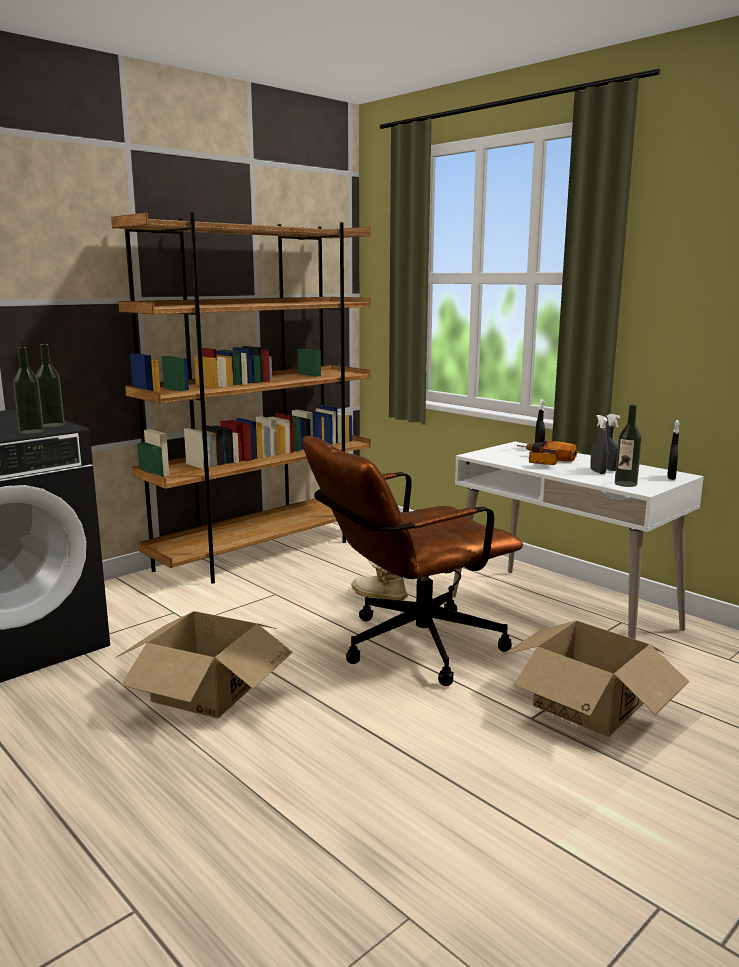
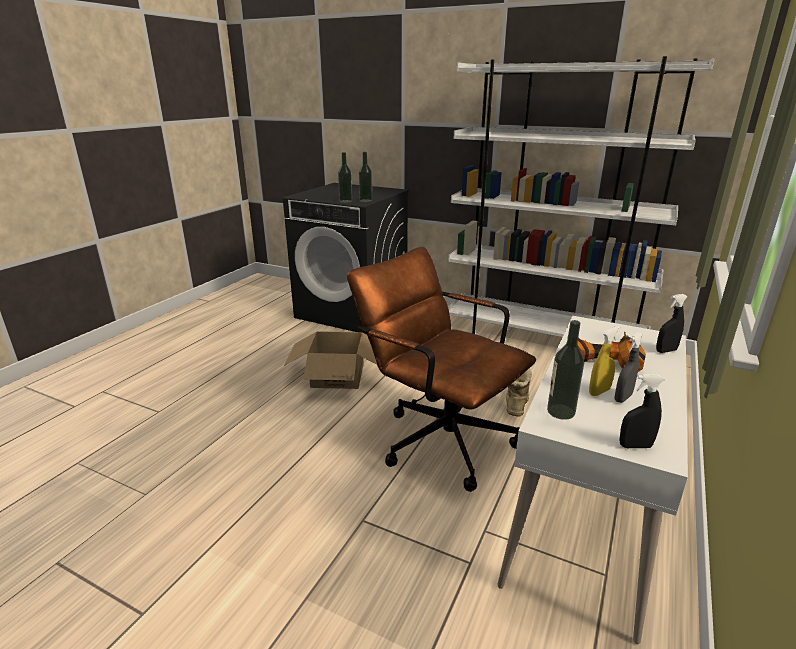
camera: 70 degrees right, 10 degrees up
(264, 552) = (542, 340): brown bookcase -> white bookcase
(588, 704) = (401, 556): cardboard box -> none
(597, 472) = (599, 391): grey spray bottle -> yellow spray bottle

